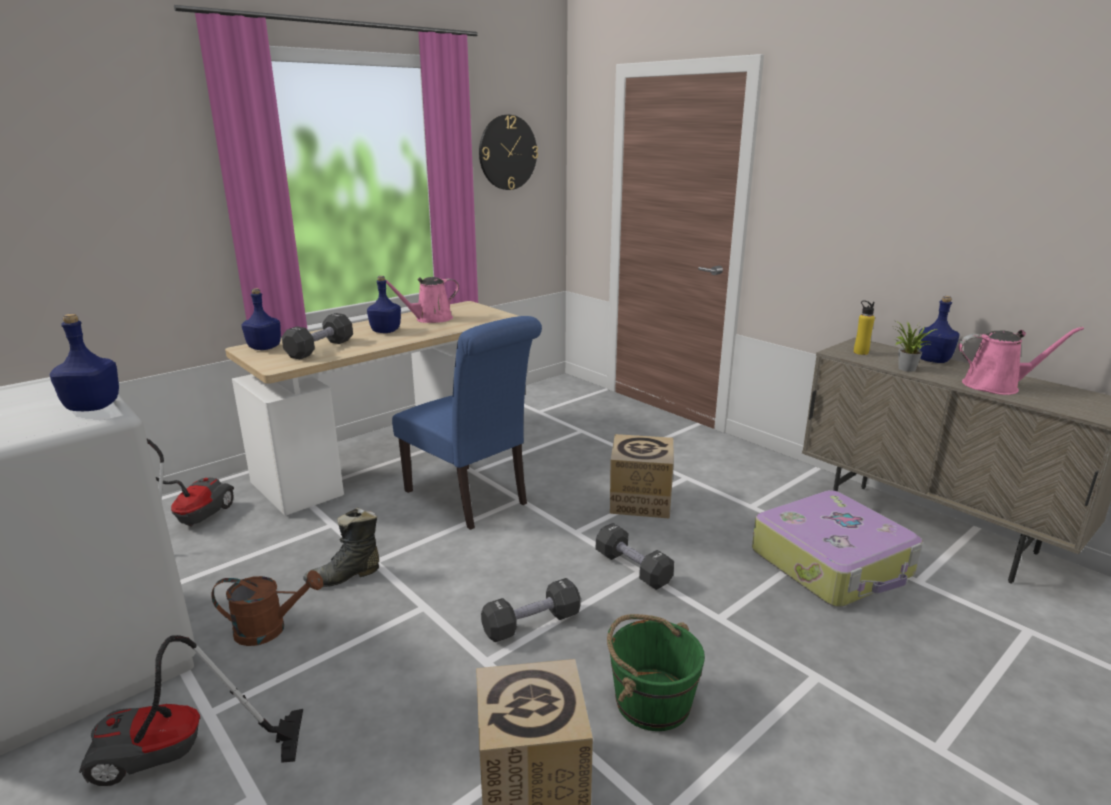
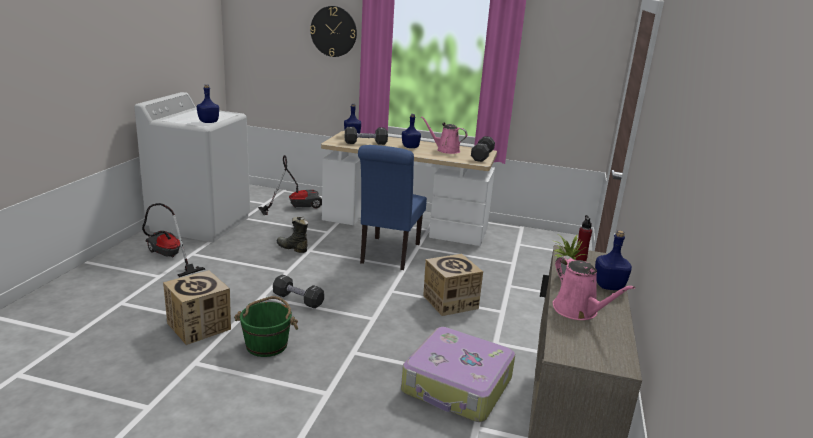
camera: 55 degrees right, 0 degrees up
(270, 629) = (244, 246): brown watering can -> none
(507, 152) = (563, 56): wall clock -> wall clock (333, 31)
(633, 568) = (373, 315): black dumbbell -> black dumbbell (482, 156)
(860, 352) = (580, 259): yellow bottle -> red bottle

